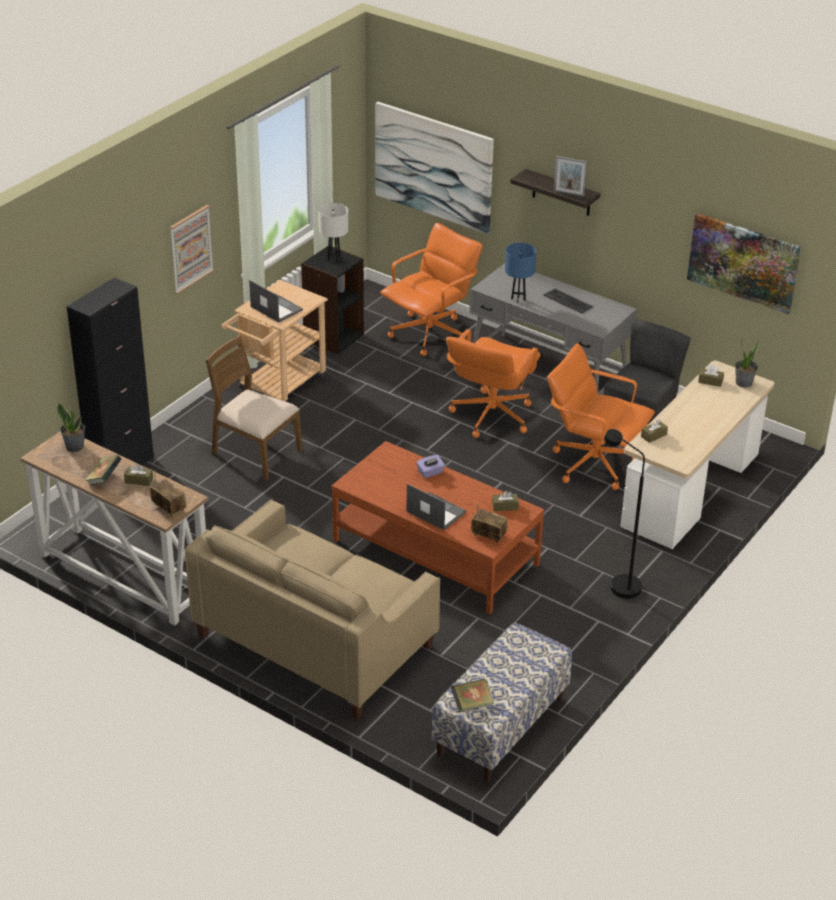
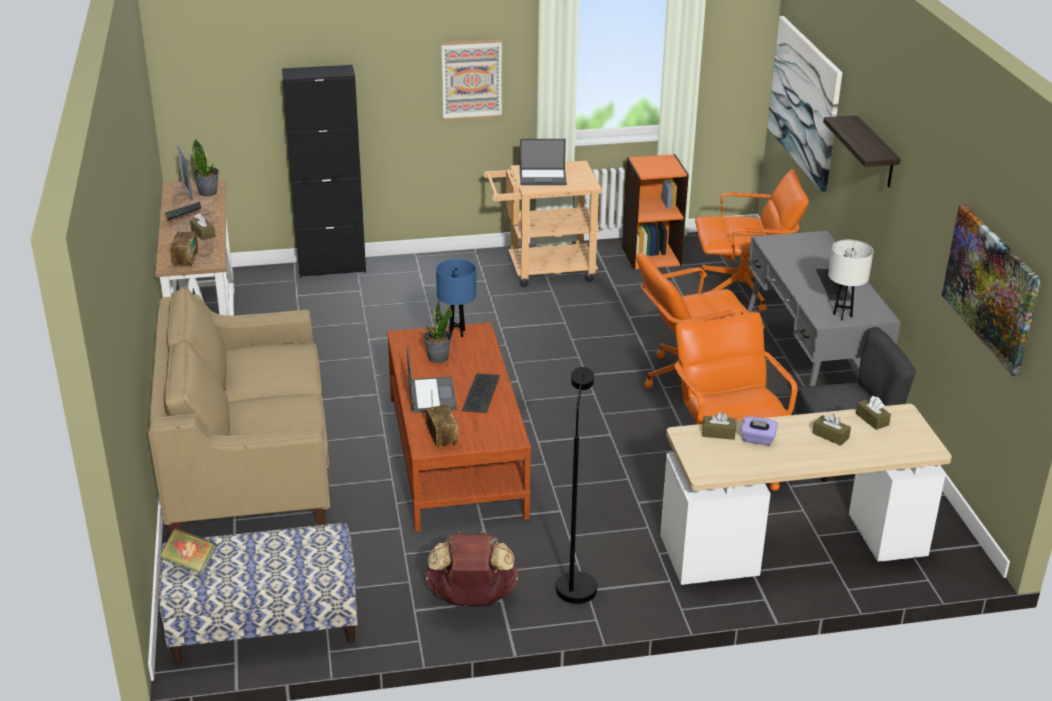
camera: 45 degrees right, 5 degrees down
(255, 452) = (444, 306): brown chair -> none
(275, 308) = (543, 177): laptop -> laptop turned 90 degrees clockwise
(333, 337) = (651, 256): black bookcase -> orange bookcase
(334, 259) = (661, 165): white table lamp -> white table lamp (842, 315)
(430, 472) = (483, 364): purple tissue box -> purple tissue box (757, 440)
(461, 493) = (480, 393): none -> keyboard
(505, 506) = (498, 425): brown tissue box -> brown tissue box (830, 436)
(518, 299) = (784, 263): blue table lamp -> blue table lamp (457, 333)
(569, 193) = (863, 147): picture frame -> picture frame (187, 192)
(583, 631) = (472, 599): none -> brown backpack
(743, 383) = (910, 439): potted plant -> potted plant (438, 358)

